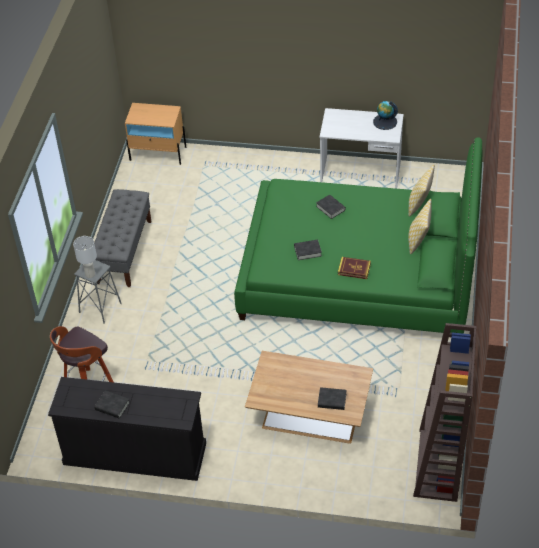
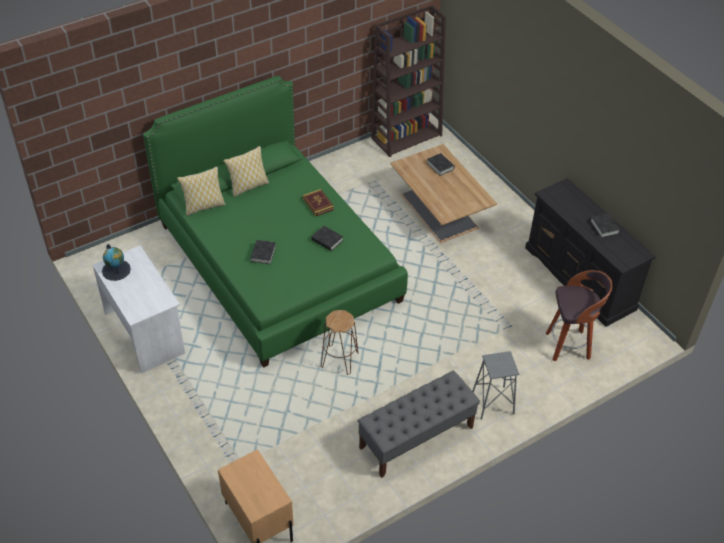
camera: 135 degrees left, 0 degrees up
(90, 274) = (507, 361): white table lamp -> none
(227, 253) = (339, 360): none -> brown stool

